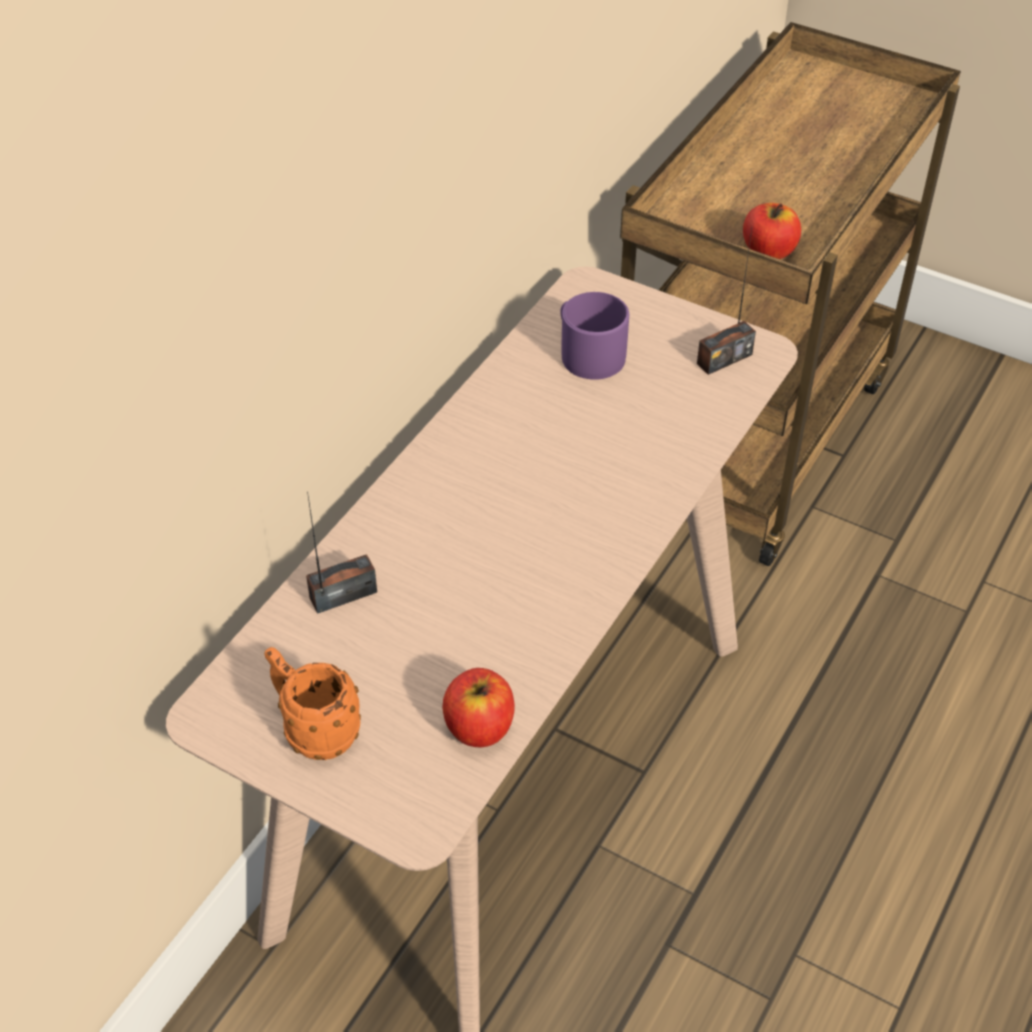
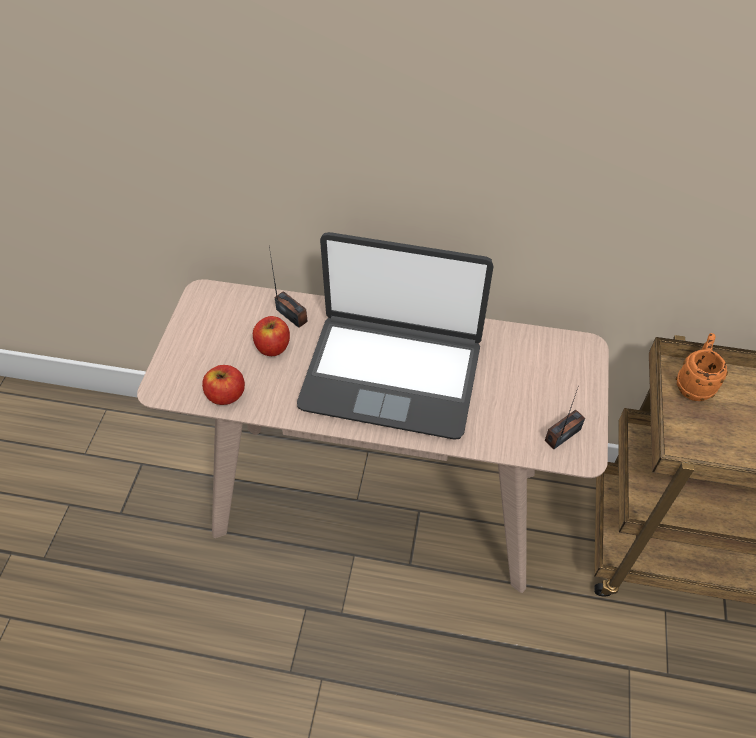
camera: 70 degrees right, 5 degrees up
(314, 729) = (205, 332): orange mug -> orange mug (694, 383)
(537, 501) = (391, 374): none -> laptop
(587, 353) = (526, 364): purple mug -> none
(724, 359) = (563, 435): radio -> radio turned 105 degrees clockwise
(768, 251) = (689, 435): apple -> apple (273, 347)

